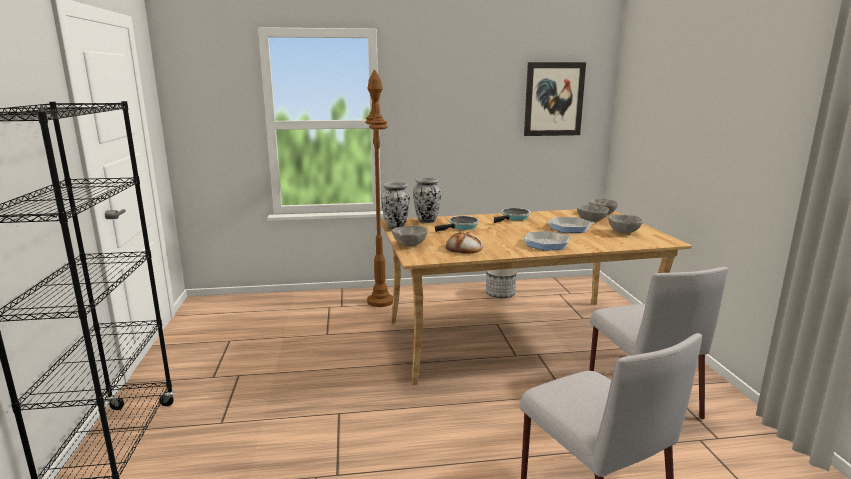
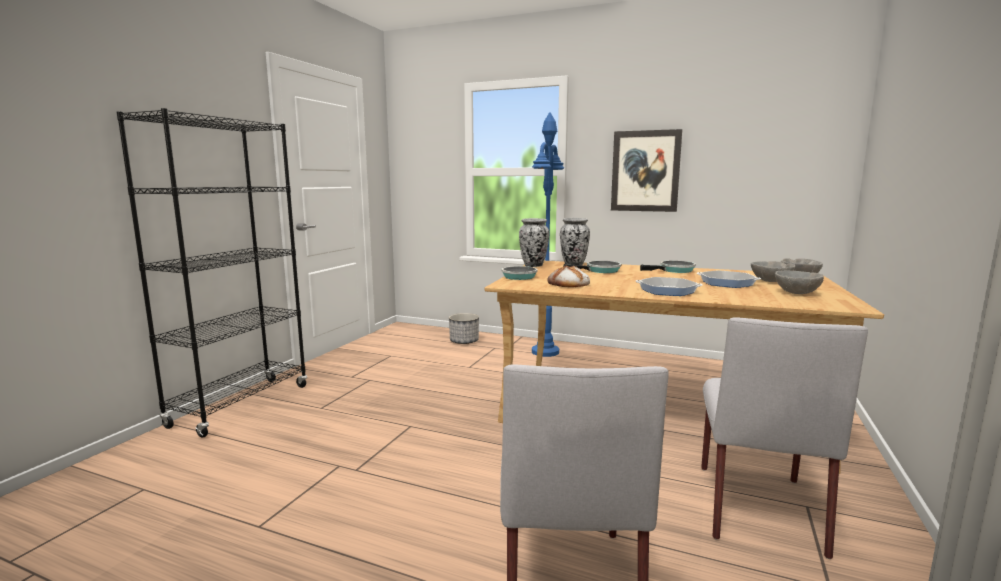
camera: 30 degrees right, 5 degrees down
(380, 301) = (545, 352): brown floor lamp -> blue floor lamp
(409, 245) = (520, 276): grey bowl -> frying pan
(500, 294) = (679, 369): planter -> planter (464, 341)
(553, 99) = (773, 142): picture -> picture (645, 171)

